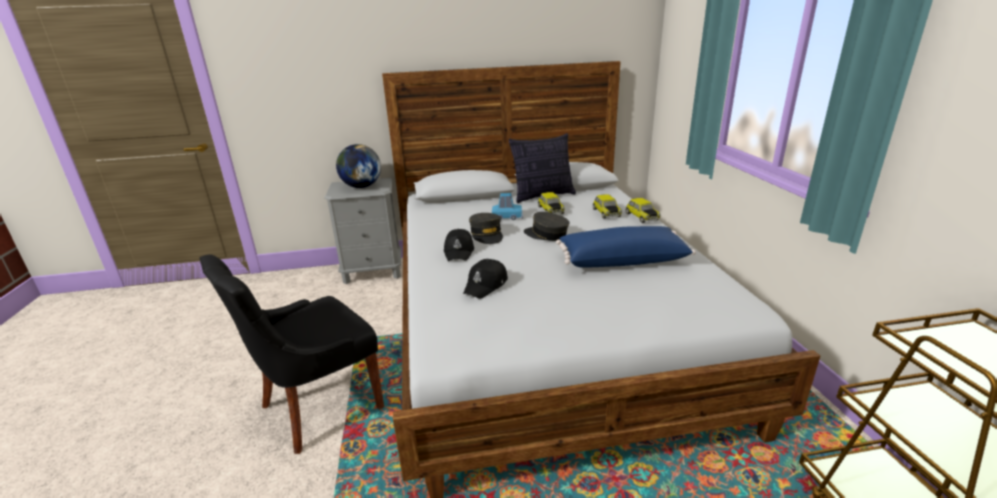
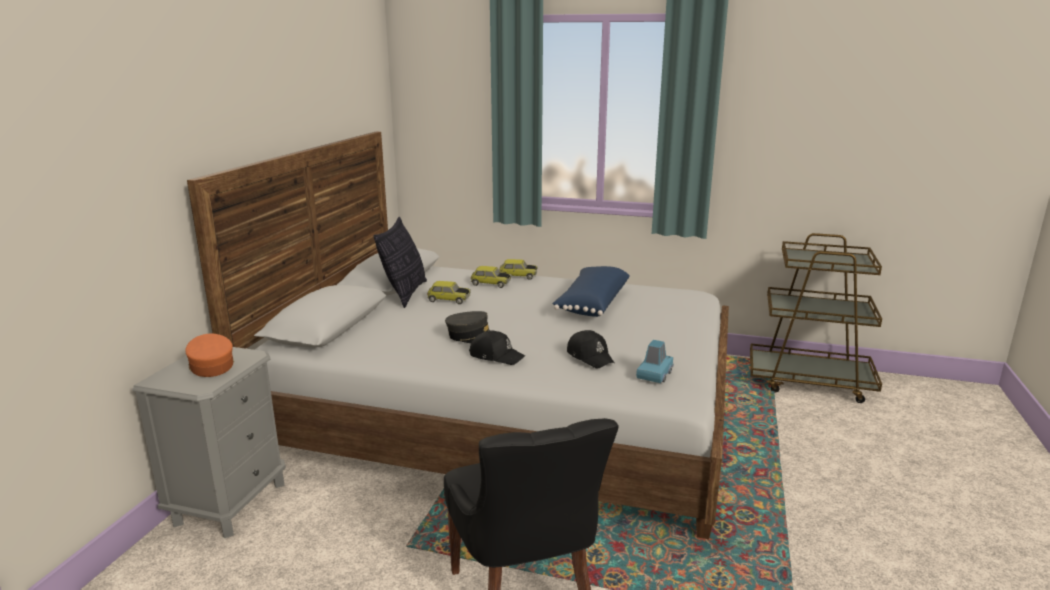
camera: 65 degrees left, 5 degrees down
(361, 187) = (211, 365): globe -> orange cap
(507, 217) = (436, 319): blue toy car -> blue toy car (654, 374)
(546, 234) = (508, 314): grey cap -> none

